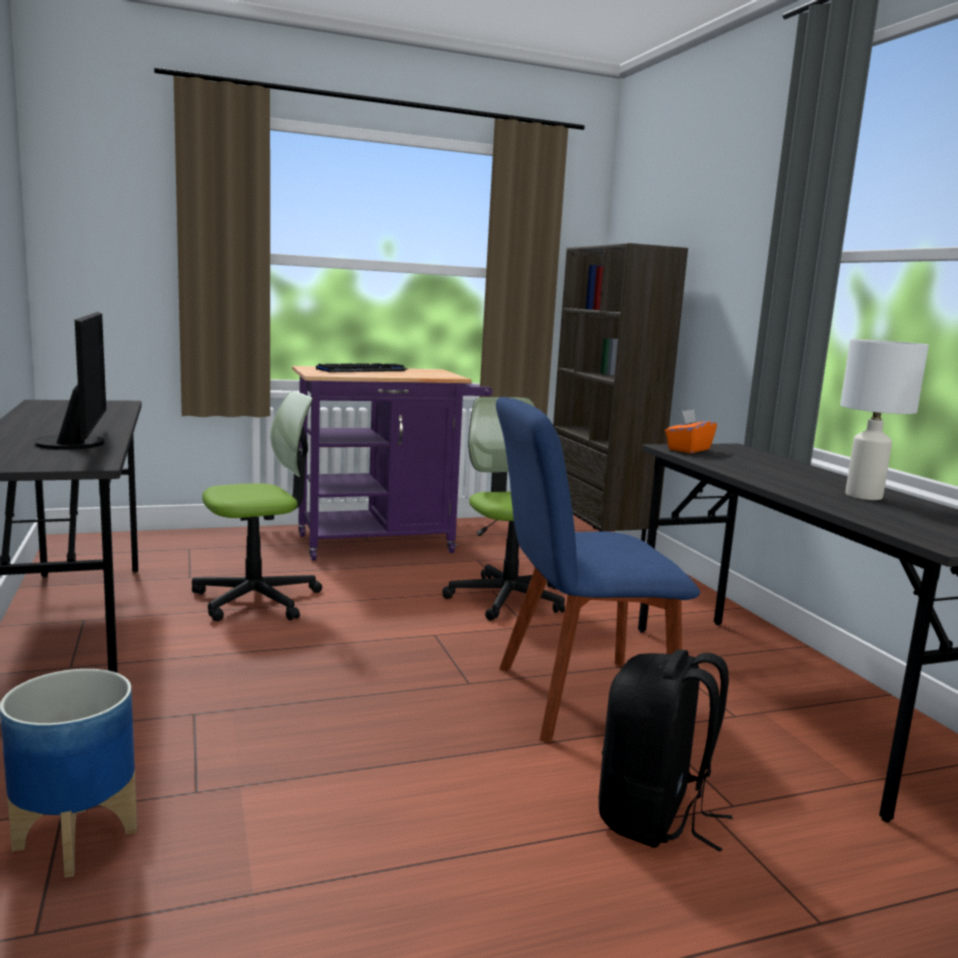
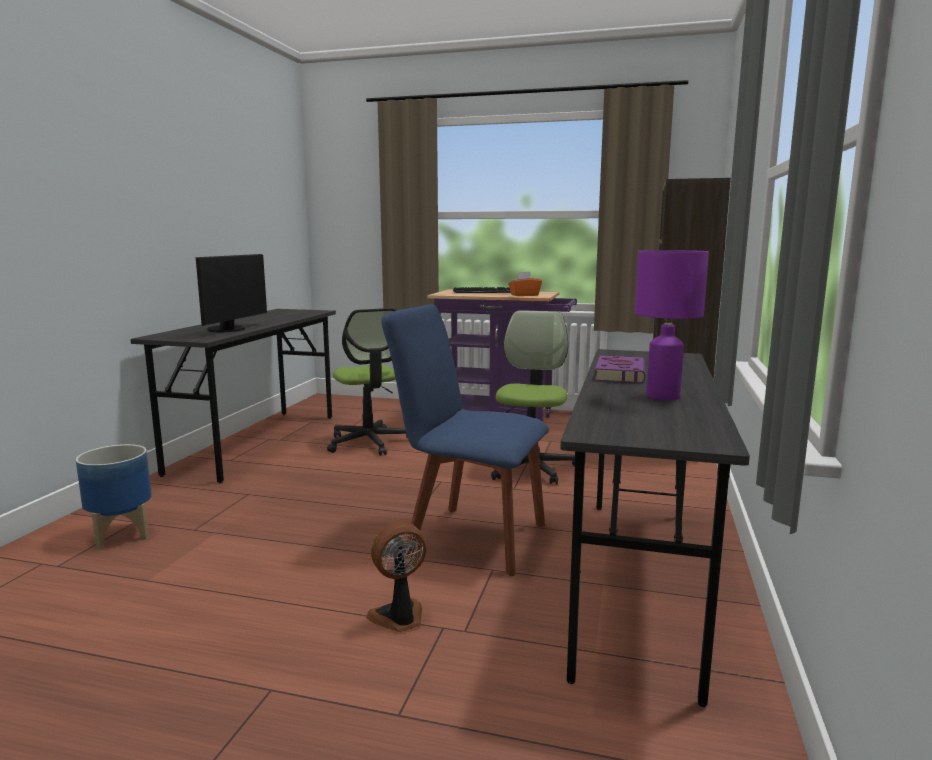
camera: 35 degrees right, 0 degrees up
(257, 599) = (369, 442): office chair -> office chair turned 60 degrees clockwise
(654, 816) = (399, 618): black backpack -> fan
(688, 449) = (625, 354): orange tissue box -> orange tissue box (524, 295)
(756, 474) = (619, 374): none -> purple book
(864, 496) = (664, 396): white table lamp -> purple table lamp

